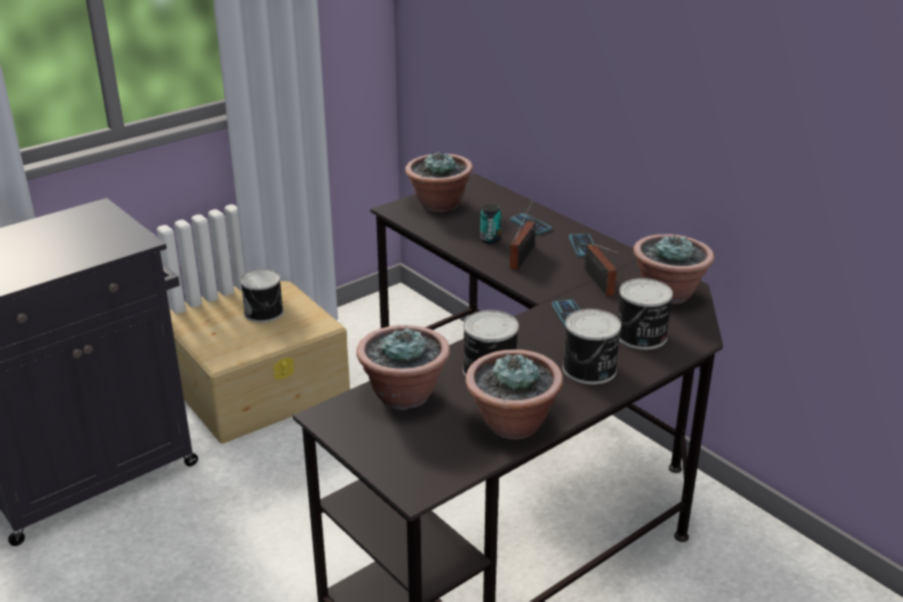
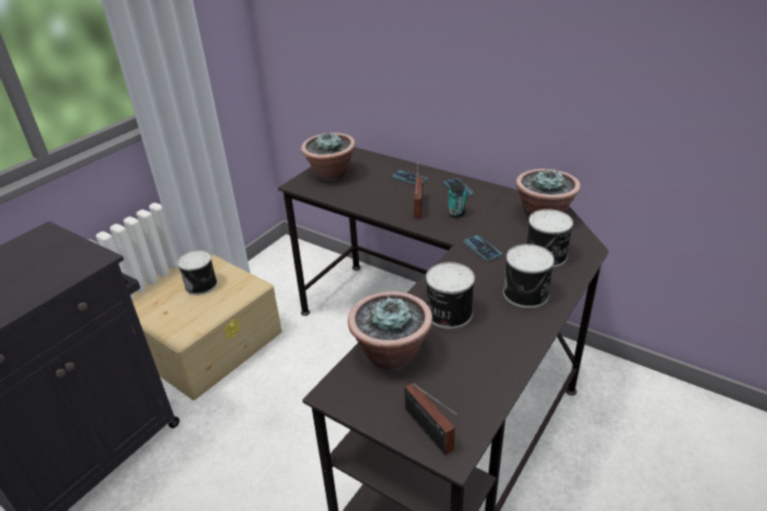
camera: 15 degrees left, 5 degrees up
(490, 240) = (386, 196): can -> can (456, 213)
(512, 425) = (496, 362): potted plant -> none
(599, 284) = (489, 217): radio -> radio (430, 432)

